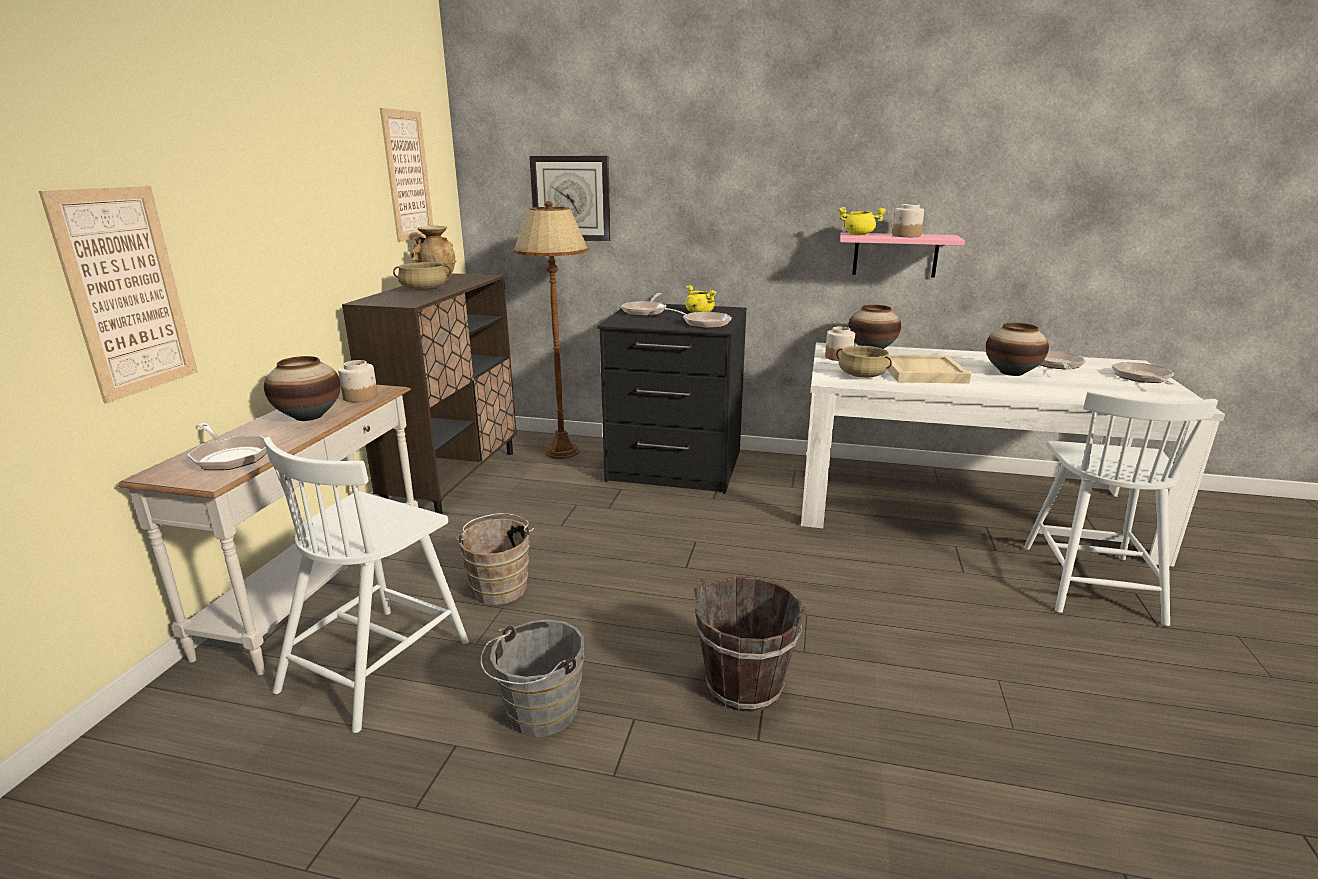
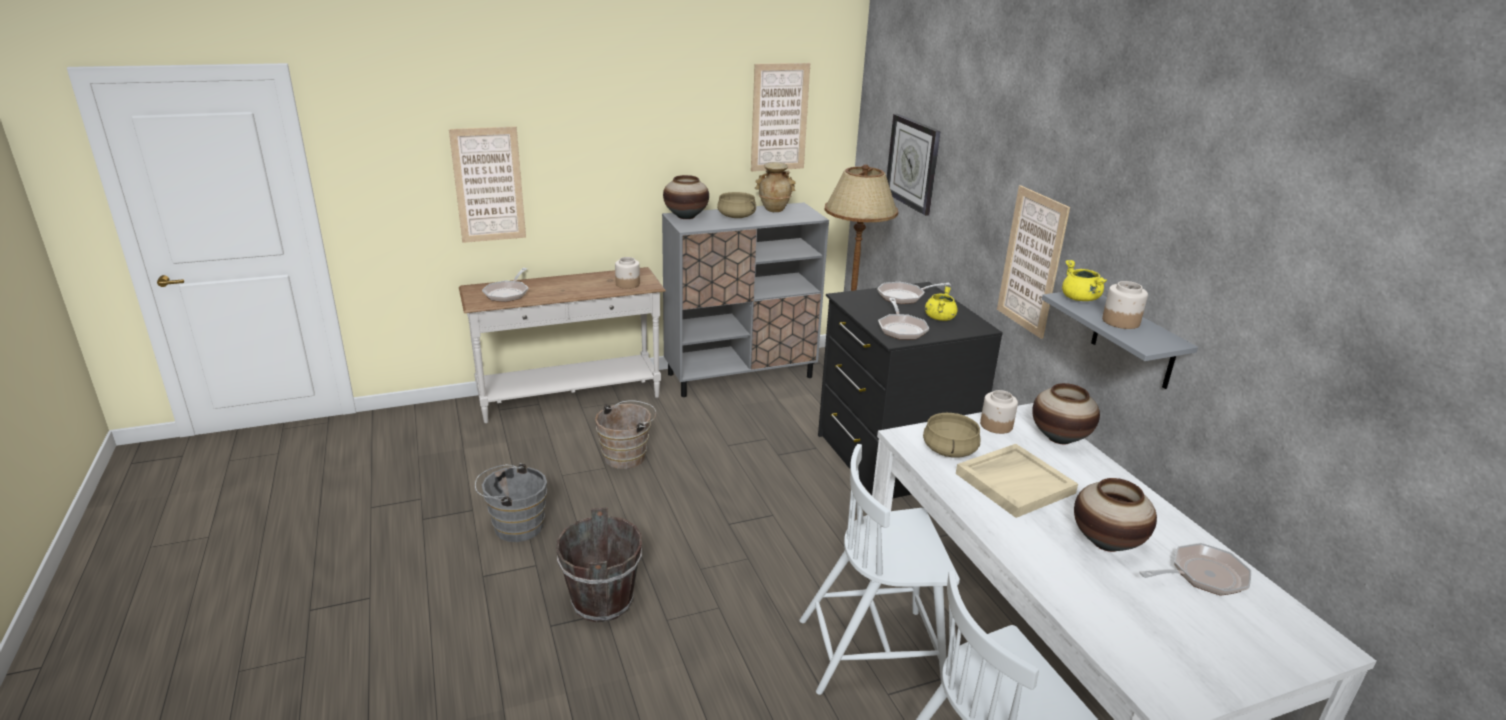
camera: 55 degrees right, 5 degrees up
(308, 416) = (581, 285): vase -> vase (686, 216)
(378, 663) = (519, 452): white chair -> white chair (873, 651)
(454, 480) = (741, 375): brown cabinet -> grey cabinet
(766, 235) = (1031, 261): none -> picture
(895, 255) = (1134, 340): pink shelf -> grey shelf
(1142, 378) = (1249, 656): frying pan -> none

